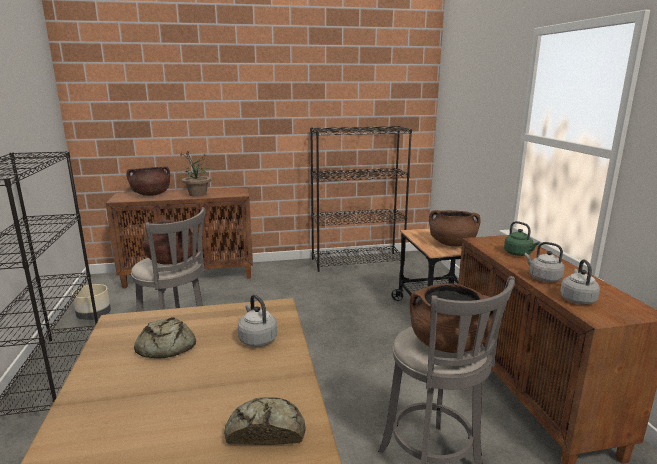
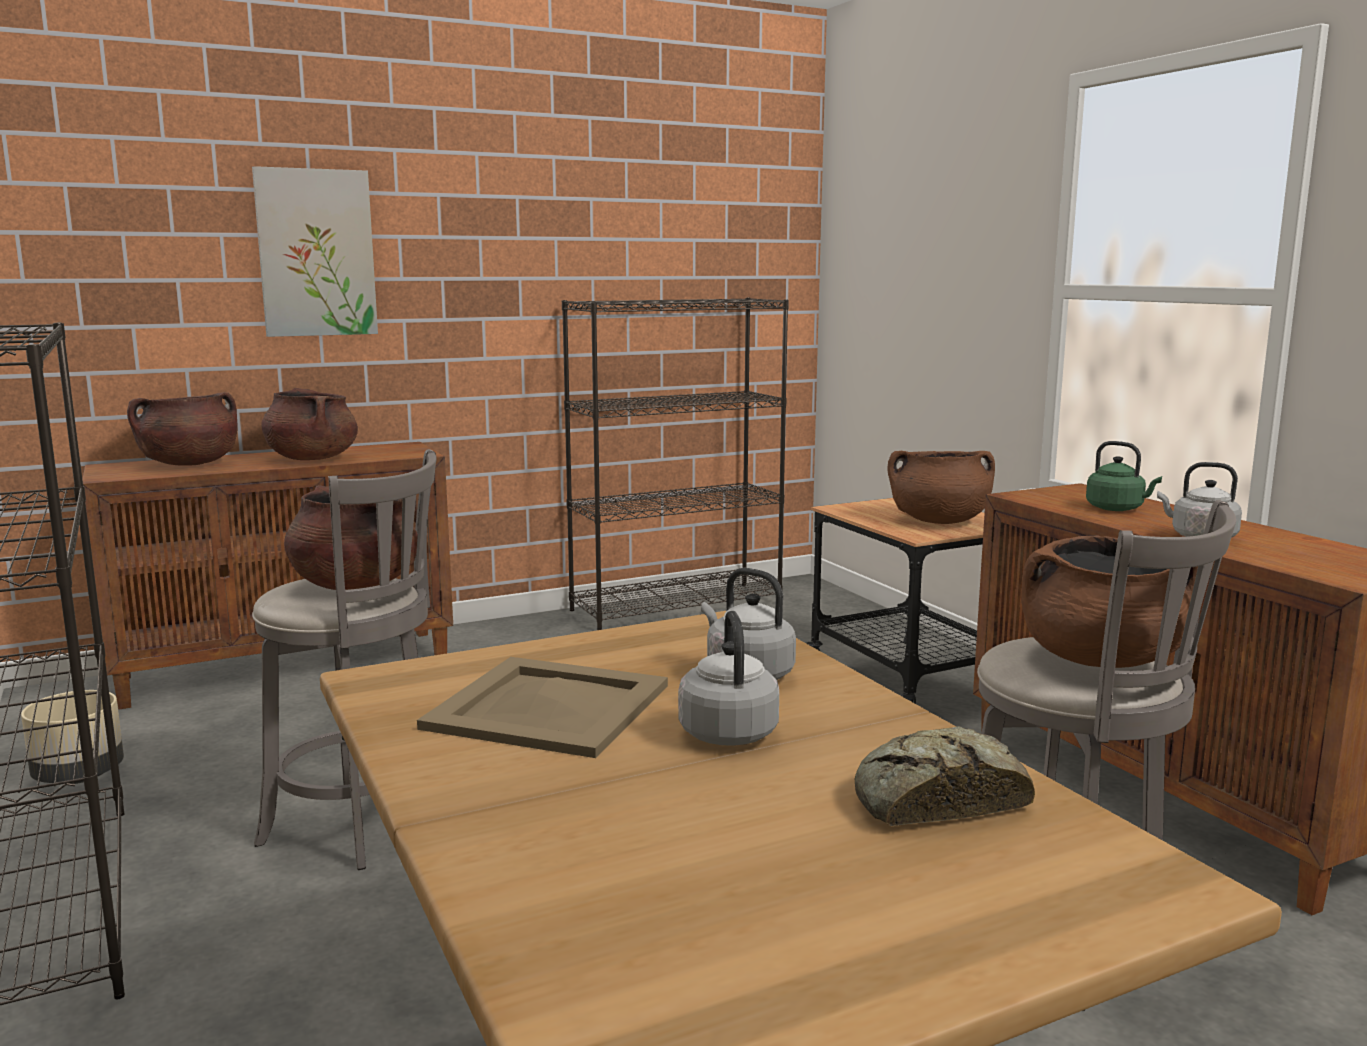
camera: 15 degrees left, 5 degrees down
(164, 346) = (551, 706): bread -> beige tray
(197, 194) = (312, 459): potted plant -> brown cooking pot
(204, 108) = (316, 253): none -> picture
(577, 299) = (1290, 559): grey kettle -> grey kettle (727, 731)

